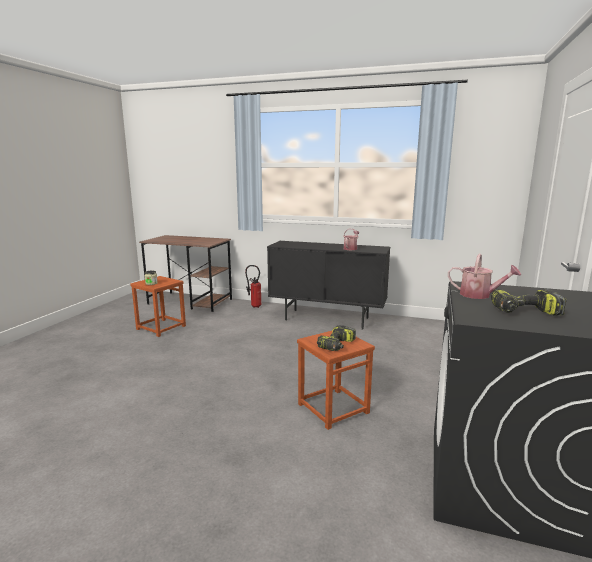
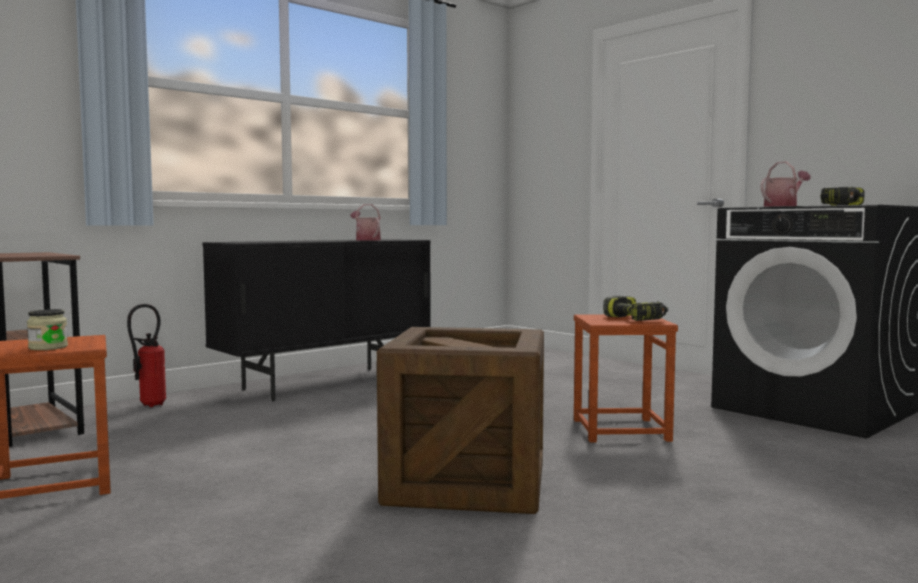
camera: 60 degrees left, 10 degrees down
(207, 389) = (466, 483): none -> crate

